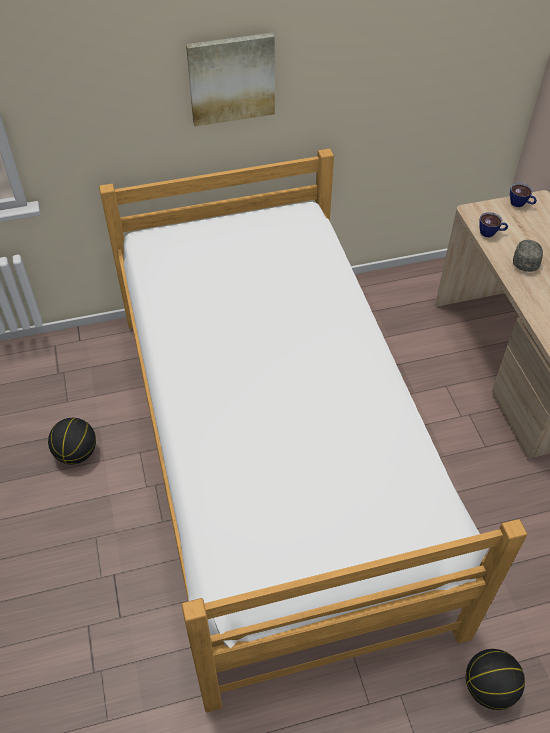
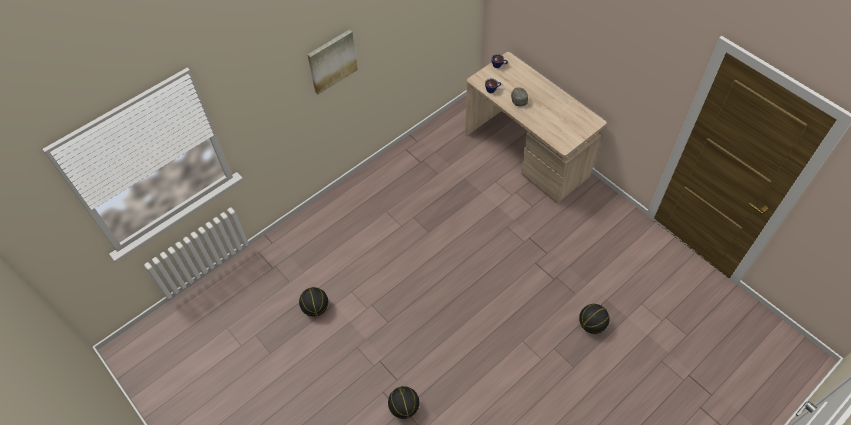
camera: 25 degrees left, 5 degrees up
(102, 668) = (404, 407): none -> basketball
(275, 456) = (427, 260): bed -> none

